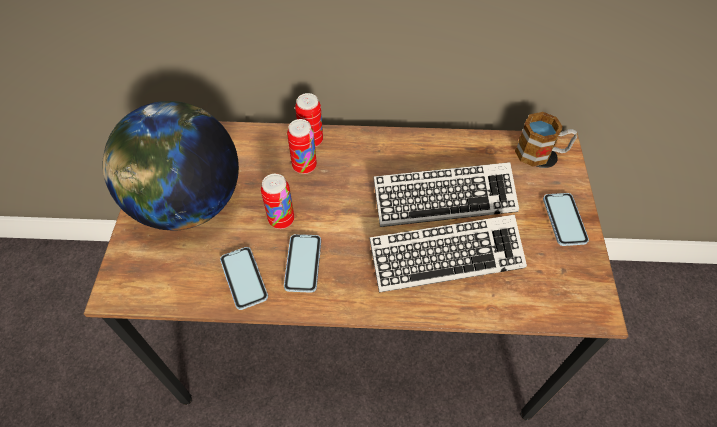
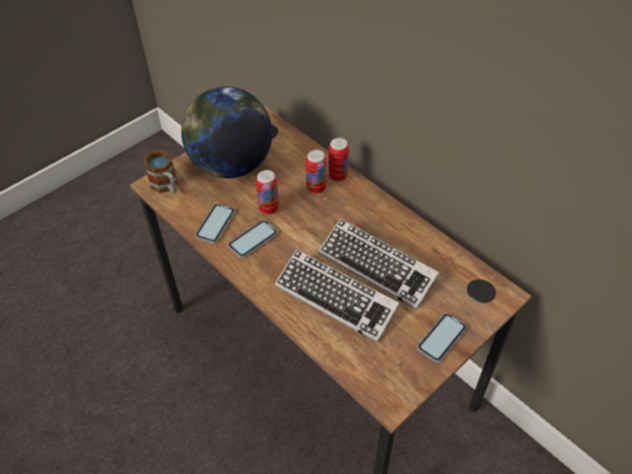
camera: 45 degrees right, 5 degrees down
(540, 153) = (481, 288): mug -> mug (167, 186)

